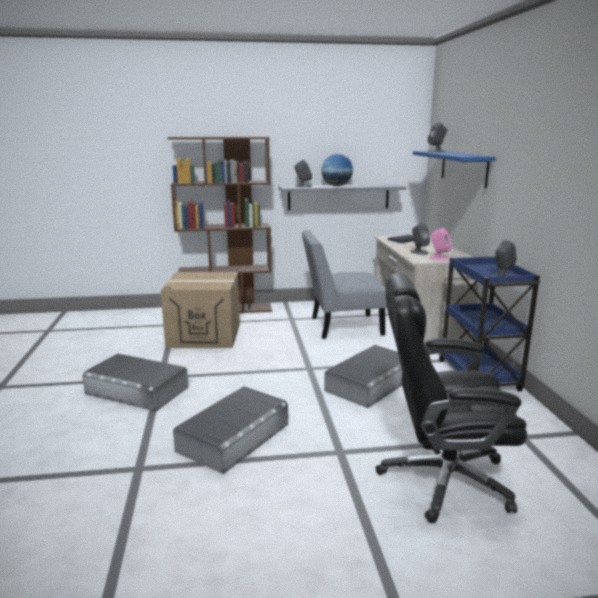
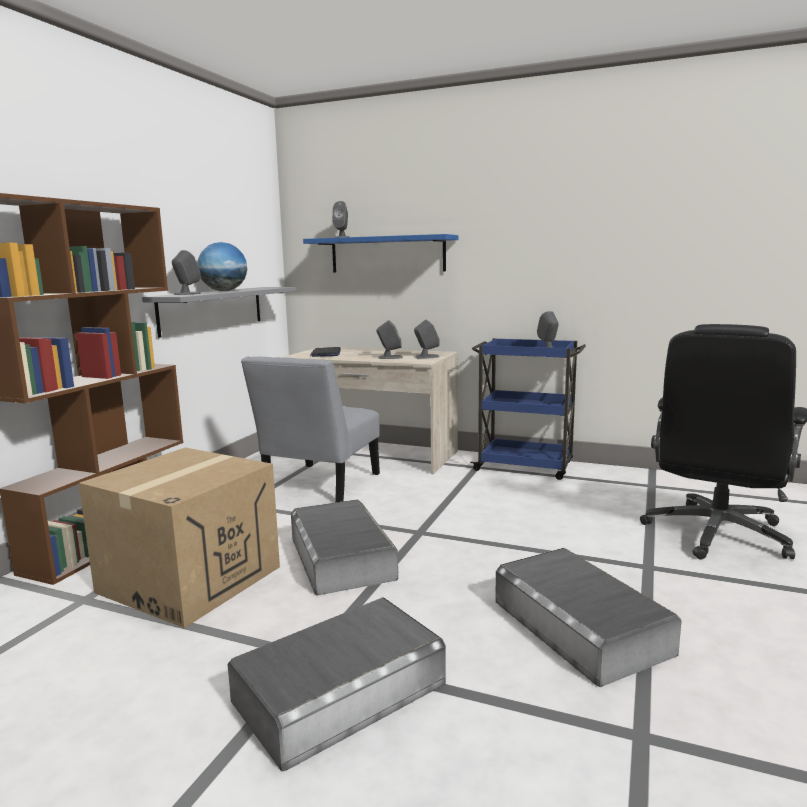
camera: 60 degrees left, 5 degrees down
(370, 384) = (497, 512): grey storage box -> grey storage box (342, 558)
(439, 258) = (426, 357): pink speaker -> grey speaker

